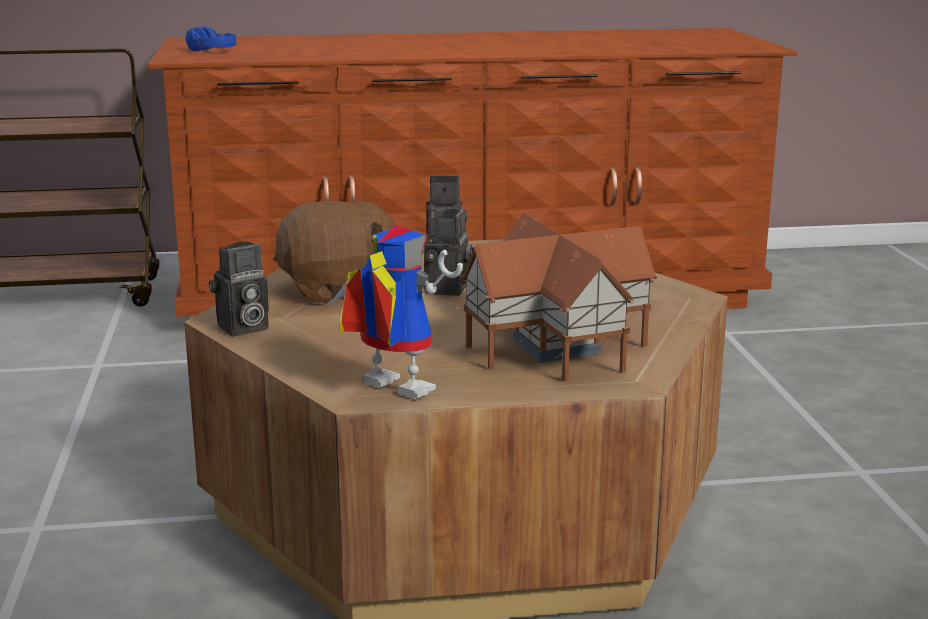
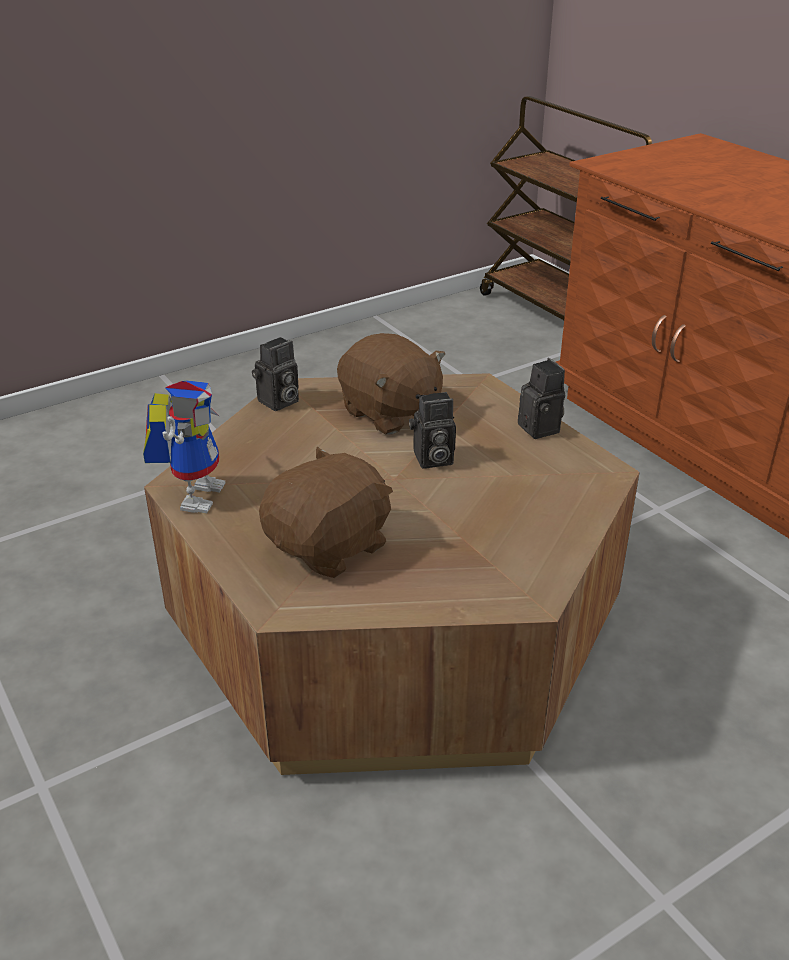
camera: 65 degrees right, 15 degrees up
(205, 51) = (655, 160): blue headphones -> none
(242, 328) = (278, 402): camera -> camera turned 75 degrees counterclockwise
(555, 347) = (330, 547): toy house -> brown plush toy

